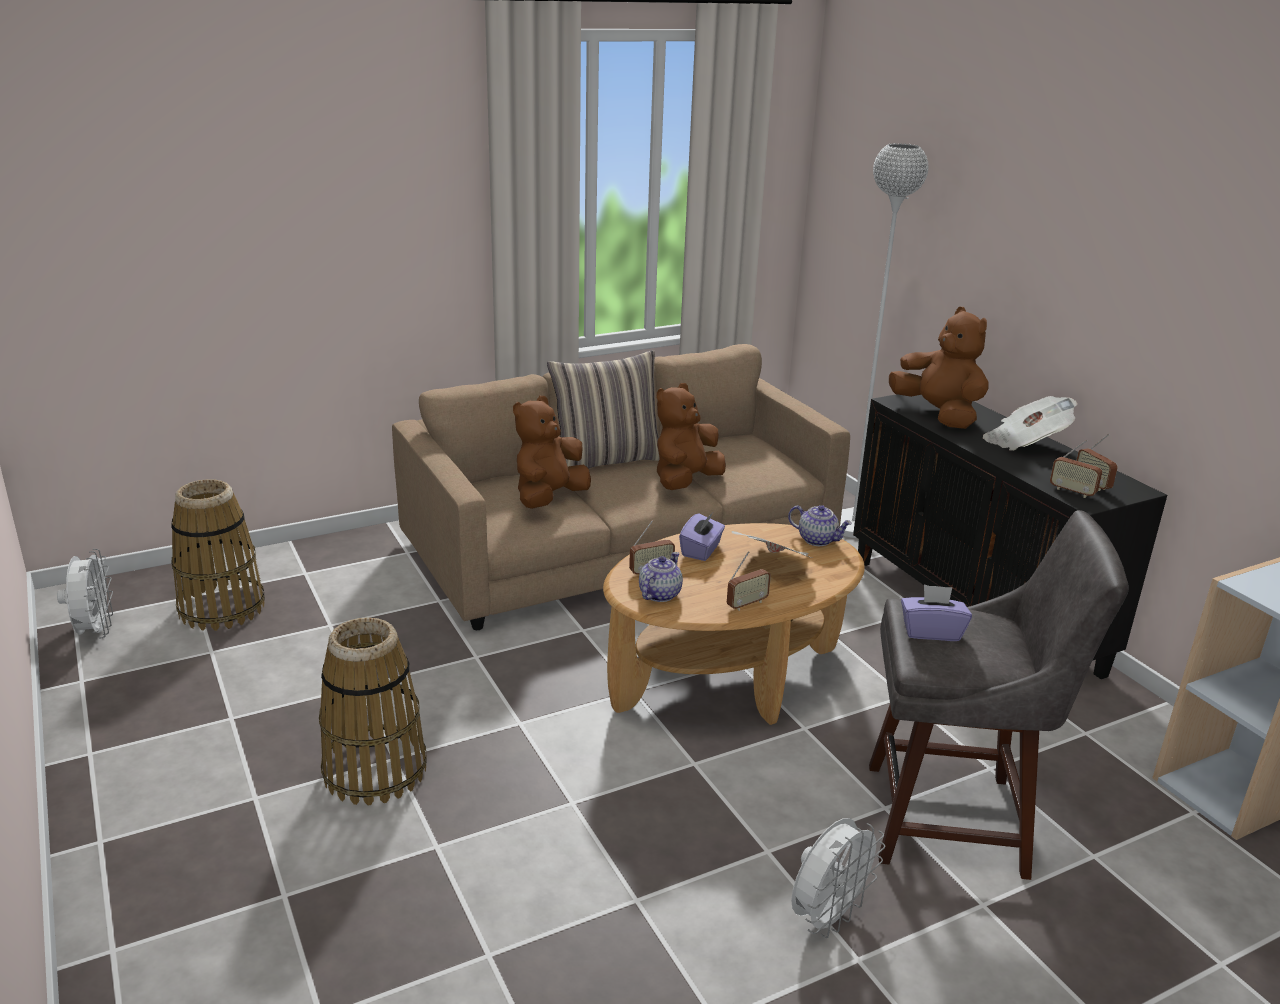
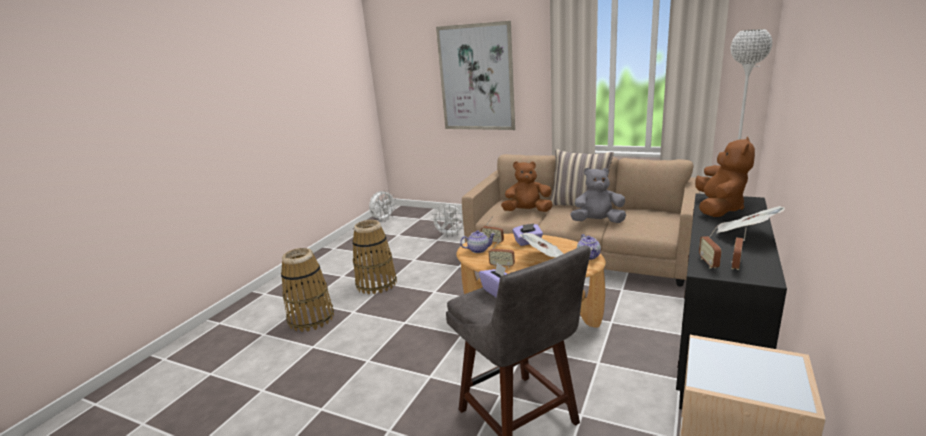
camera: 55 degrees right, 5 degrees down
(222, 608) = (420, 224): basket -> basket (311, 319)
(300, 221) = (476, 78): none -> picture
(685, 482) = (597, 222): brown plush toy -> grey plush toy
(827, 917) = (406, 410): white fan -> white fan (450, 235)

